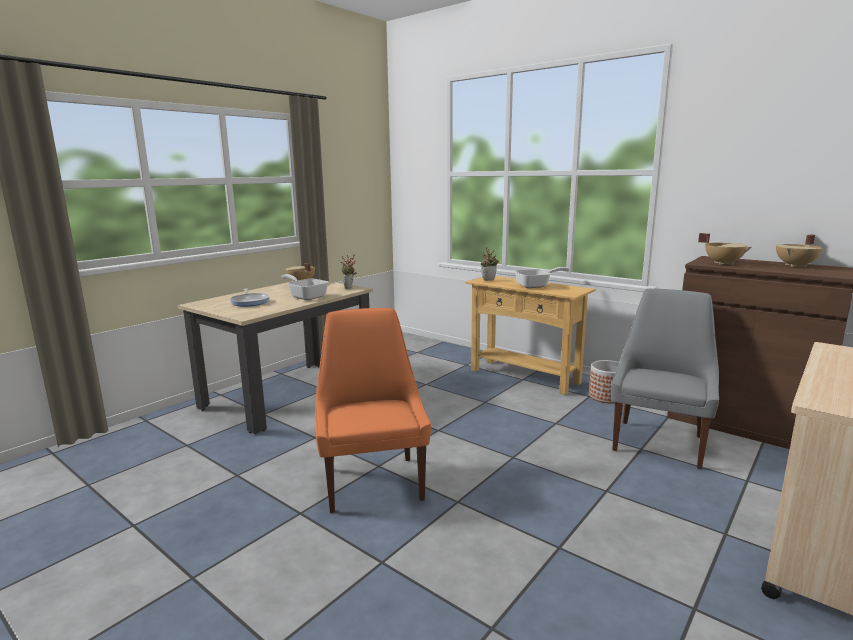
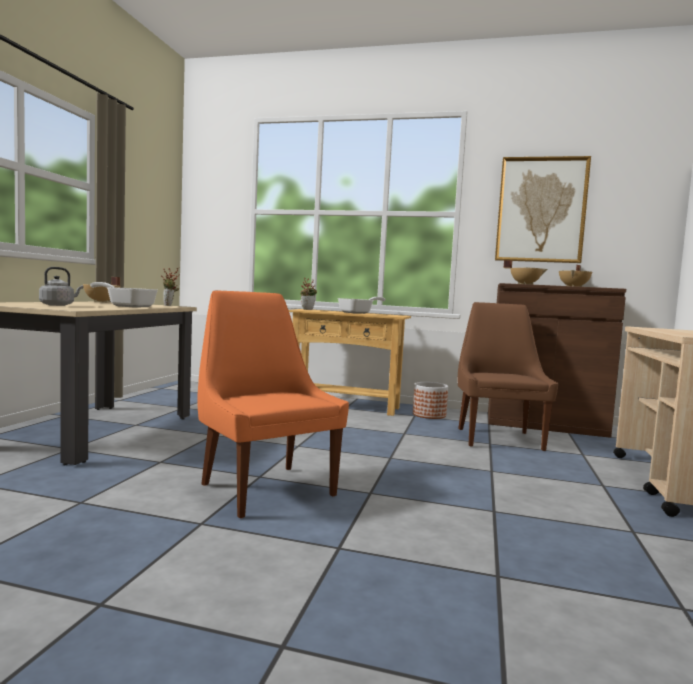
camera: 25 degrees left, 10 degrees down
(250, 302) = (59, 305): frying pan -> grey kettle
(659, 441) = (498, 438): grey chair -> brown chair
(763, 164) = (541, 210): none -> picture

